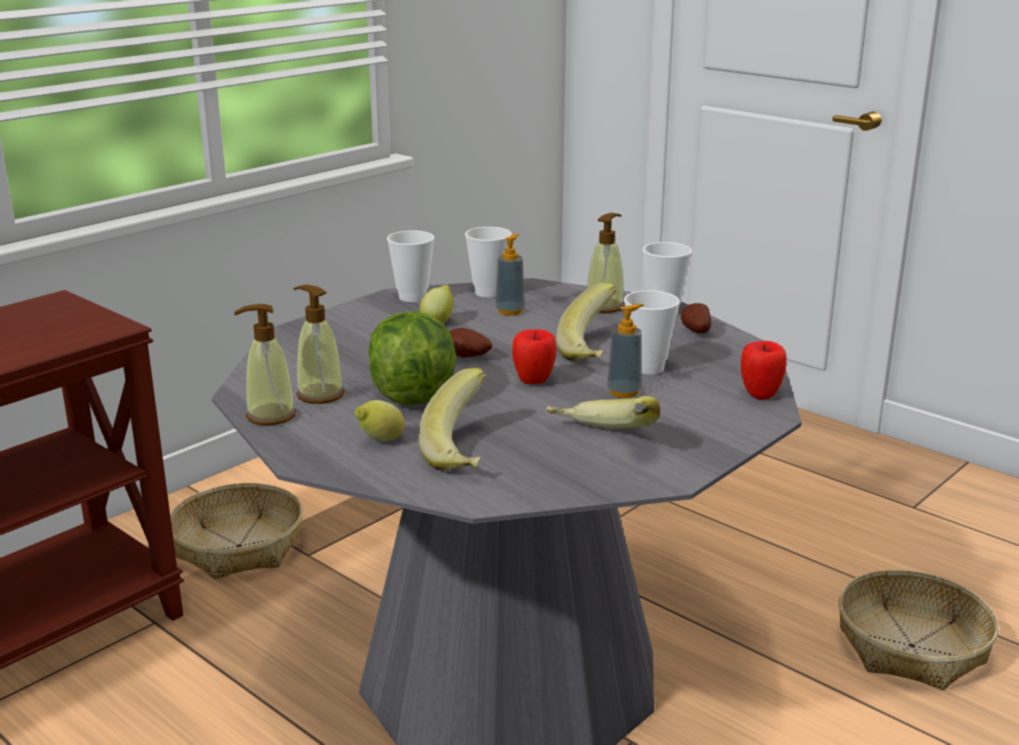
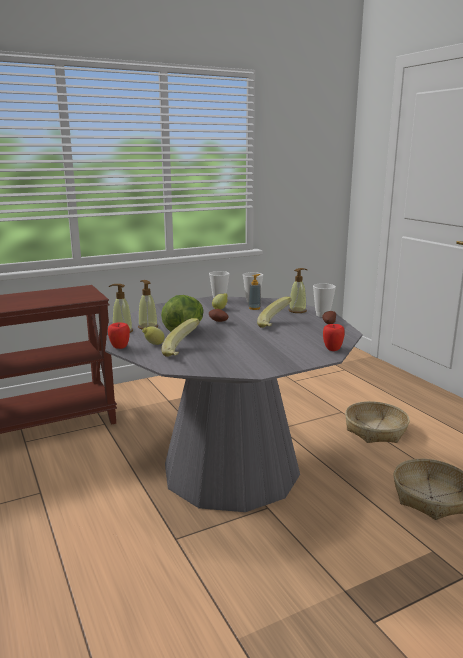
camera: 20 degrees right, 5 degrees down
(238, 546) = (152, 402): basket -> basket (375, 430)
(533, 382) = (237, 333): apple -> apple (120, 348)
(600, 441) = (242, 356): banana -> none
(624, 392) = (272, 341): soap dispenser -> none
(648, 368) = (292, 334): cup -> none

